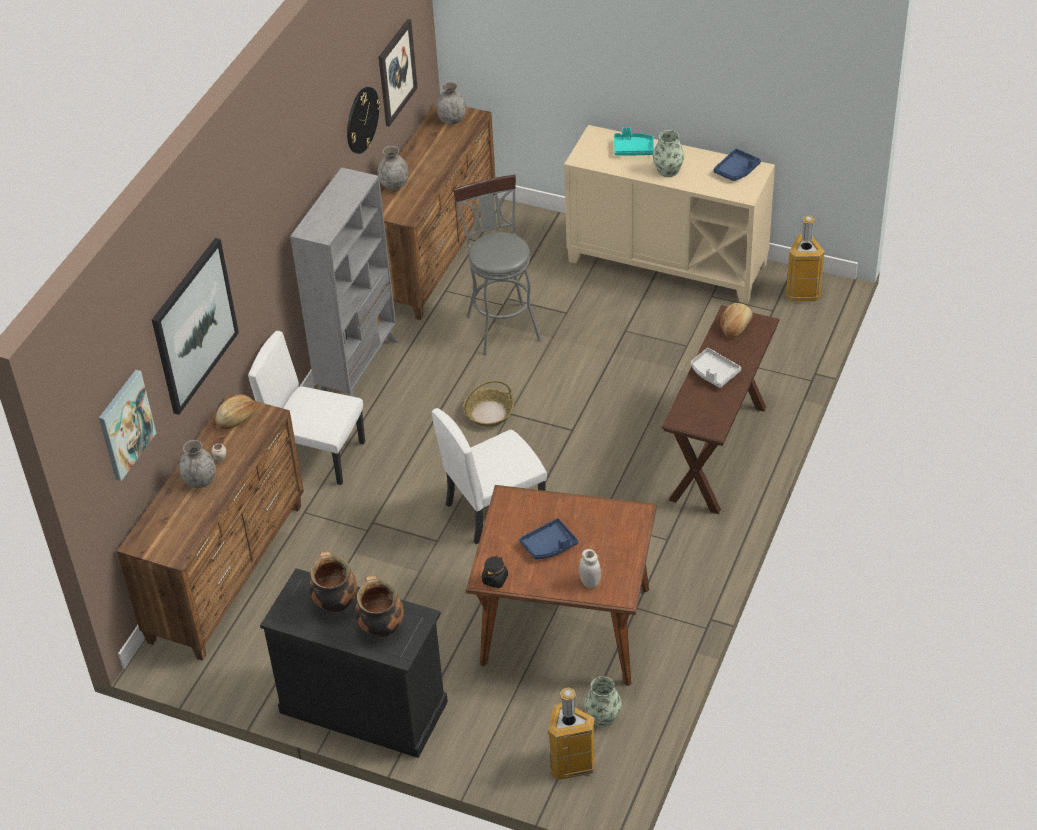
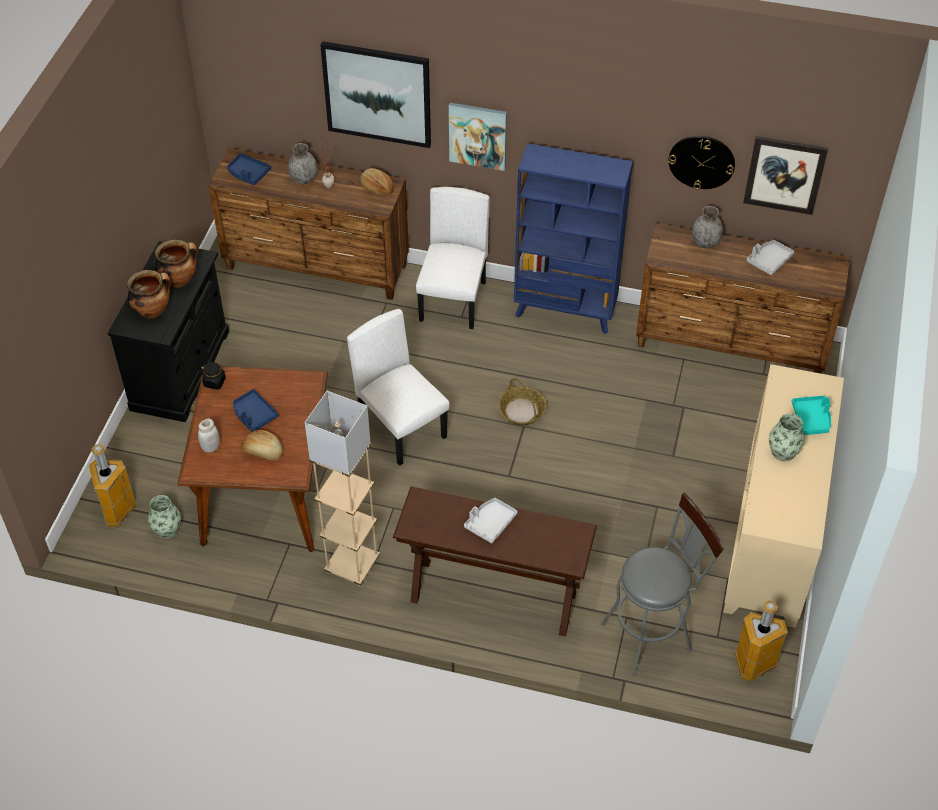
camera: 80 degrees right, 5 degrees up
(125, 424) = (266, 80): picture -> picture (478, 135)
(358, 368) = (565, 311): grey bookcase -> blue bookcase
(430, 148) = (769, 261): none -> grey tray
(452, 120) = (820, 271): grey vase -> none
(501, 324) = (645, 406): grey stool -> grey stool (652, 633)
(669, 557) = (352, 565): none -> beige floor lamp
(736, 326) = (563, 539): bread -> bread (263, 452)
(737, 170) = (800, 514): blue tray -> blue tray (248, 174)

